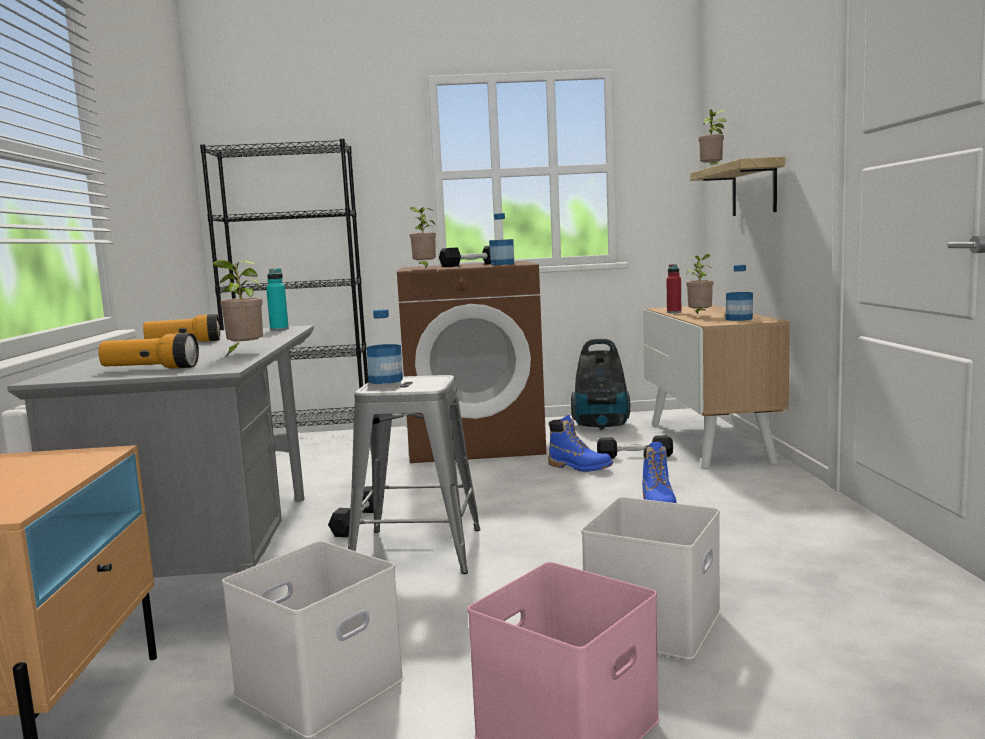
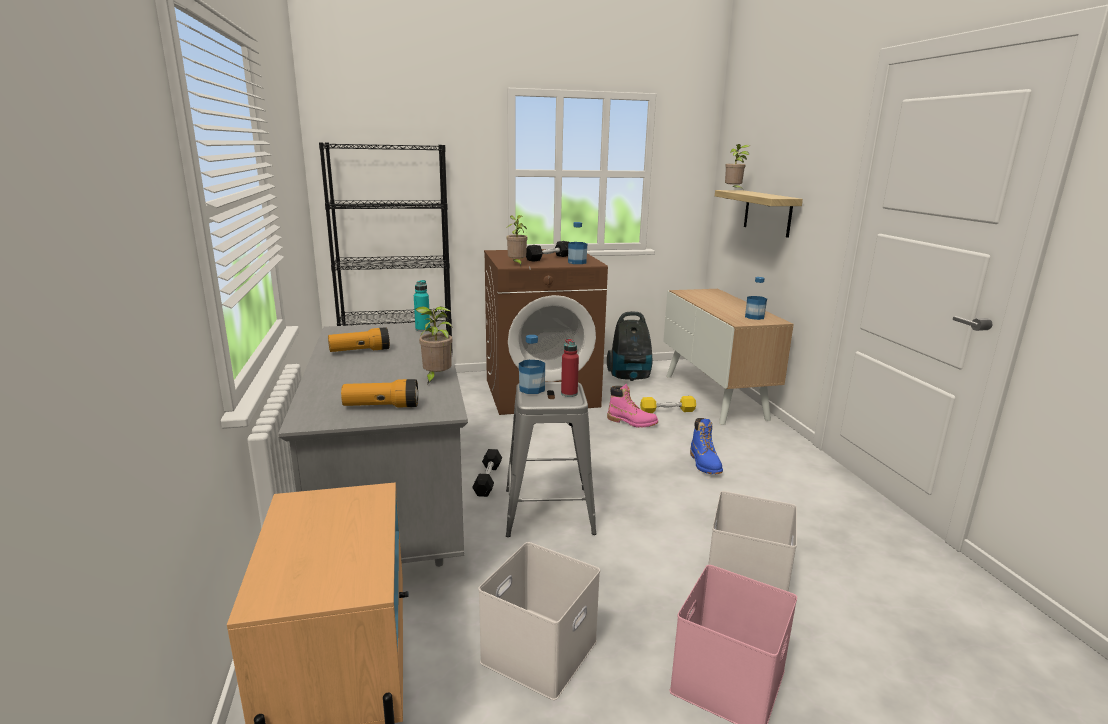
camera: 10 degrees left, 10 degrees up
(579, 467) = (632, 422): blue boot -> pink boot
(634, 456) = (667, 411): black dumbbell -> yellow dumbbell
(674, 312) = (697, 300): red bottle -> red bottle (569, 393)
(700, 316) = (721, 308): potted plant -> none

